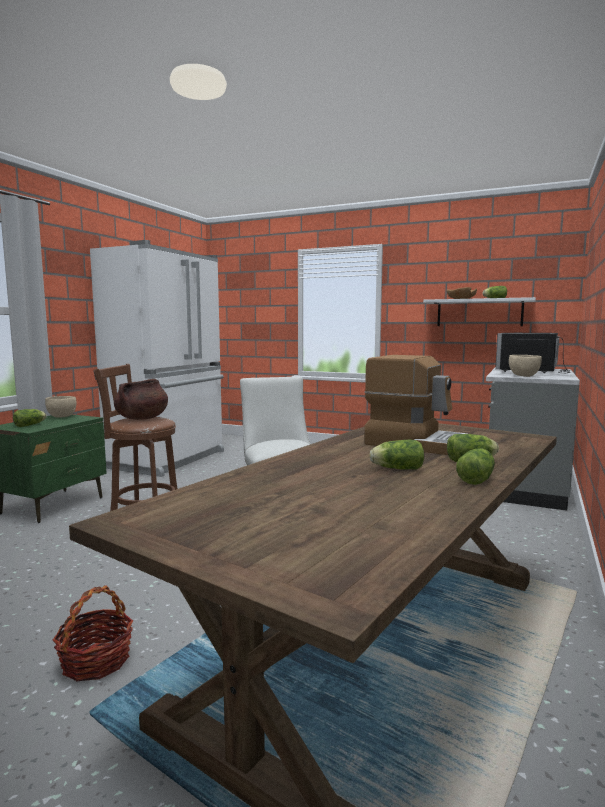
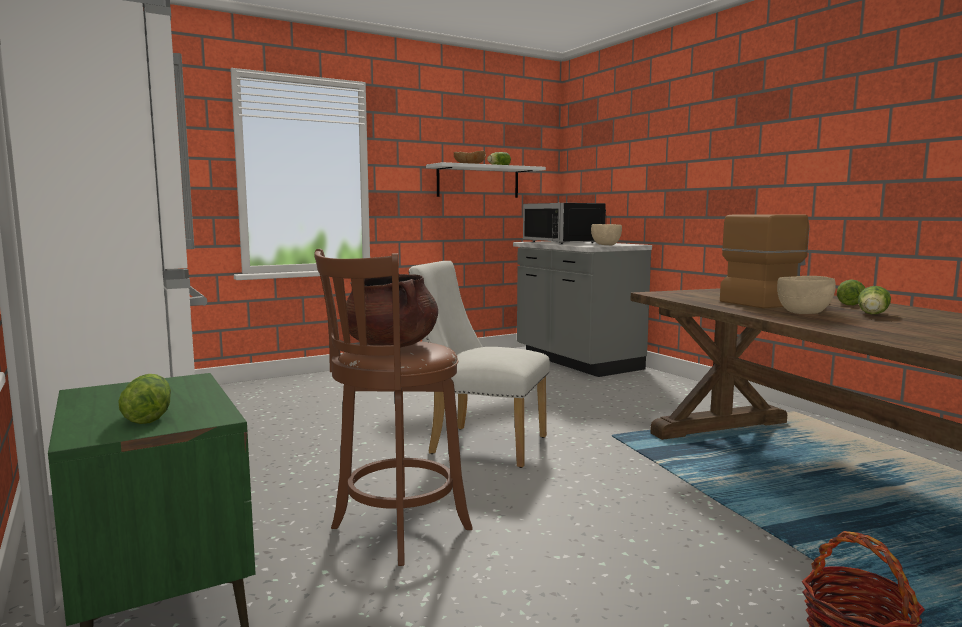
camera: 55 degrees left, 0 degrees up
(62, 417) = (118, 391): beige bowl -> beige bowl (804, 313)
(477, 479) = (913, 309): lettuce -> none

